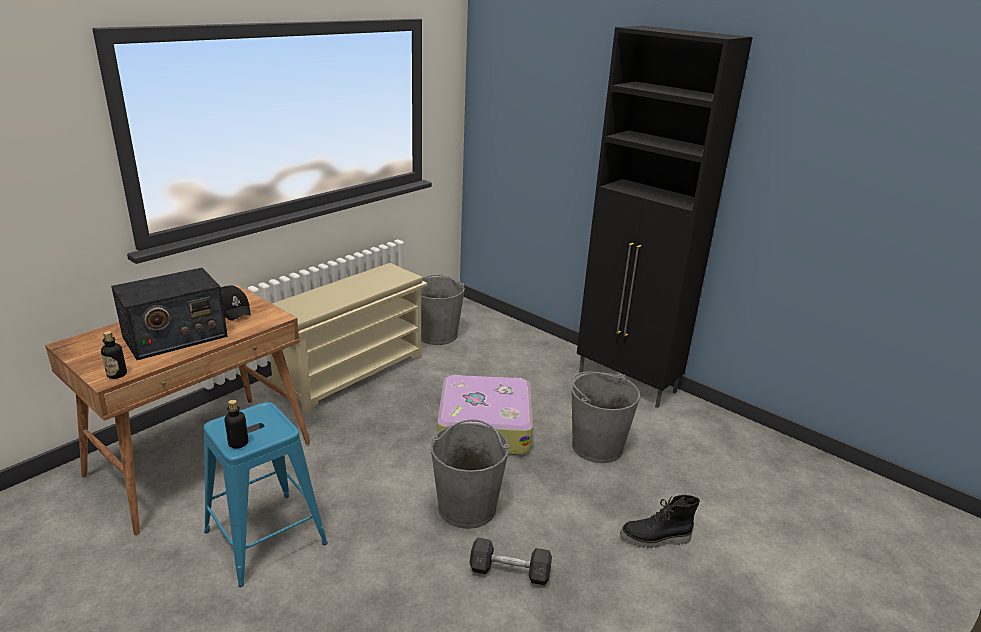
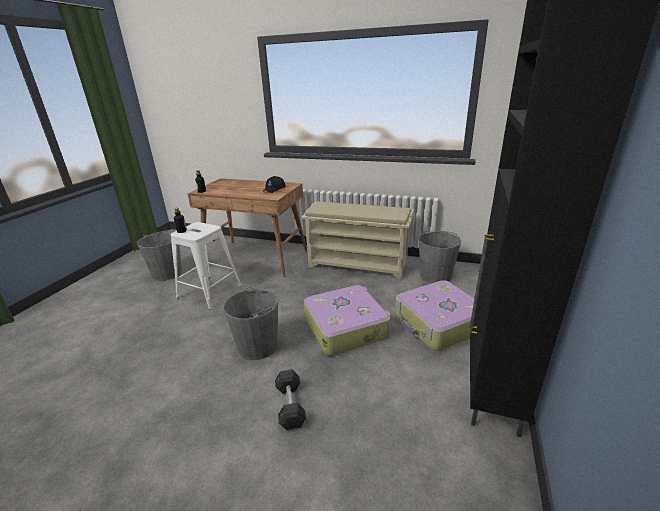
camera: 70 degrees right, 0 degrees up
(174, 337) = (239, 189): radio -> none
(266, 537) = (210, 292): blue stool -> white stool
(509, 572) = (204, 382): grey dumbbell -> grey dumbbell (290, 405)
(524, 369) = (438, 324): none -> suitcase
(597, 446) = (368, 393): grey bucket -> grey bucket (167, 273)
(655, 539) = (263, 463): black boot -> none

